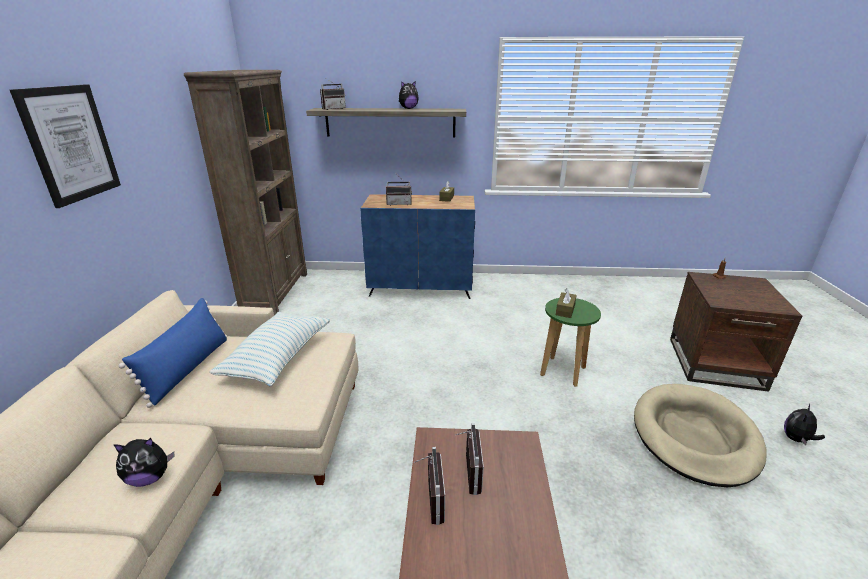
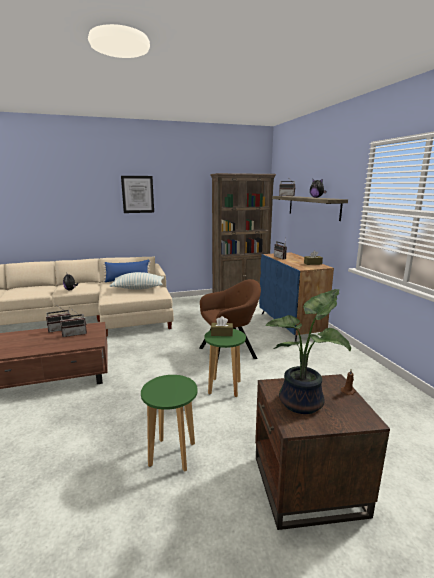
camera: 70 degrees right, 10 degrees down
(474, 348) = (230, 352): none -> brown armchair
(694, 436) = (172, 454): beige dog bed -> green stool
(745, 296) = (304, 403): none -> potted plant
(797, 439) = (193, 536): plush toy -> none

